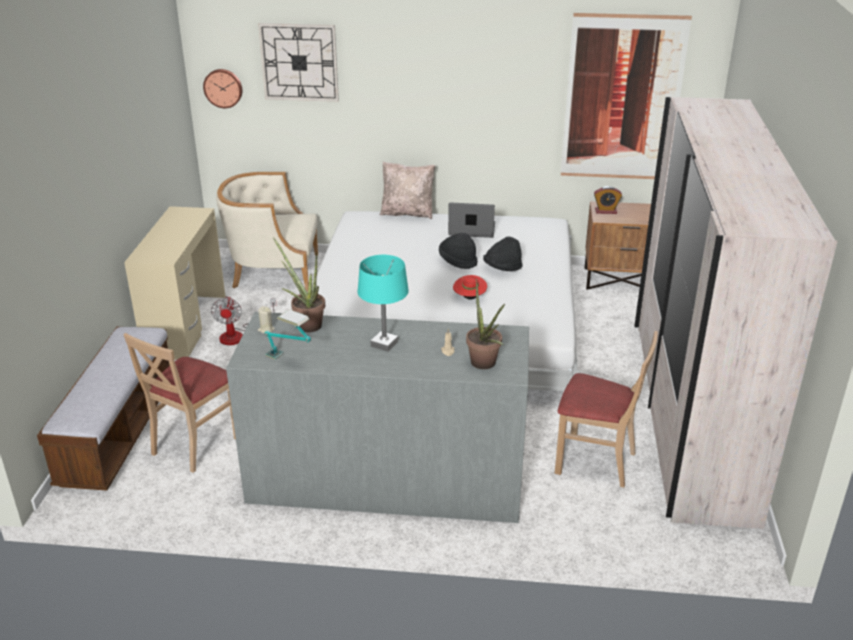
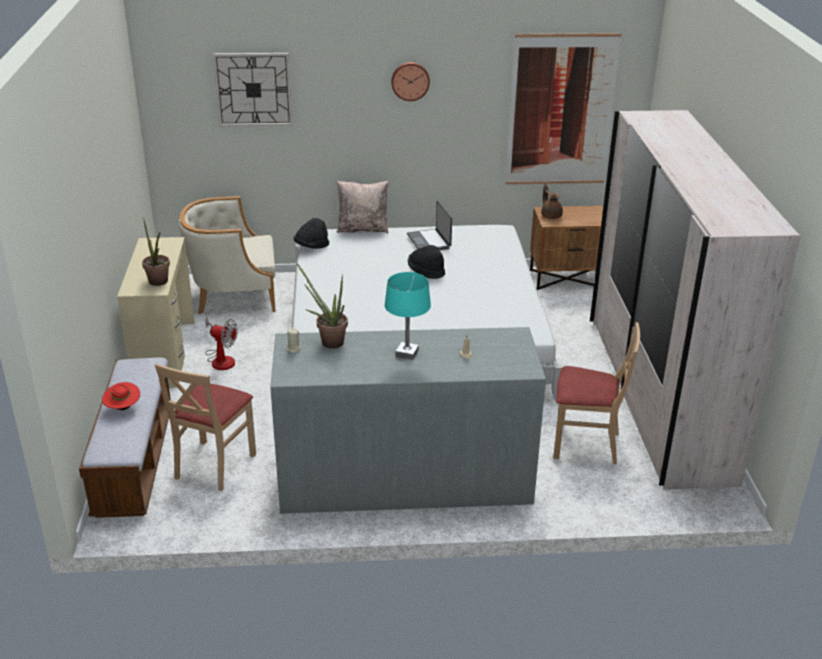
camera: 10 degrees left, 0 degrees up
(223, 88) = (176, 117): wall clock -> wall clock (410, 81)
(239, 335) = (221, 359): fan -> fan turned 60 degrees counterclockwise
(290, 361) = (327, 375): table lamp -> none
(469, 298) = (447, 305): red hat -> red hat (123, 408)
(471, 230) = (429, 241): laptop -> laptop turned 105 degrees counterclockwise
(485, 365) = (503, 364): potted plant -> potted plant (159, 283)
(502, 268) = (469, 276): black hat -> black hat (311, 246)
(606, 211) = (551, 215): alarm clock -> brown teapot

